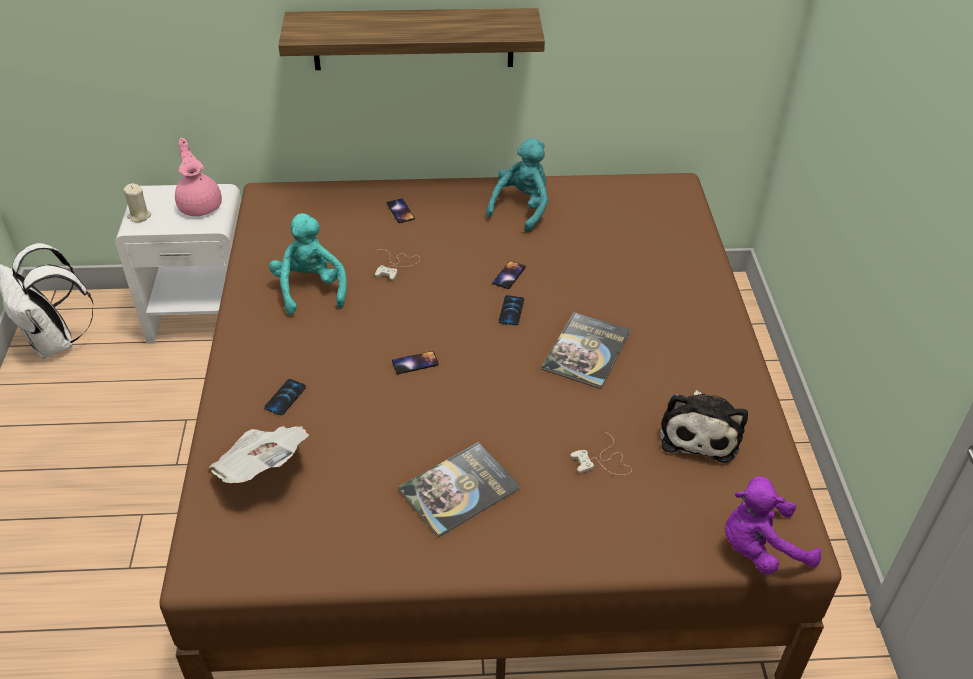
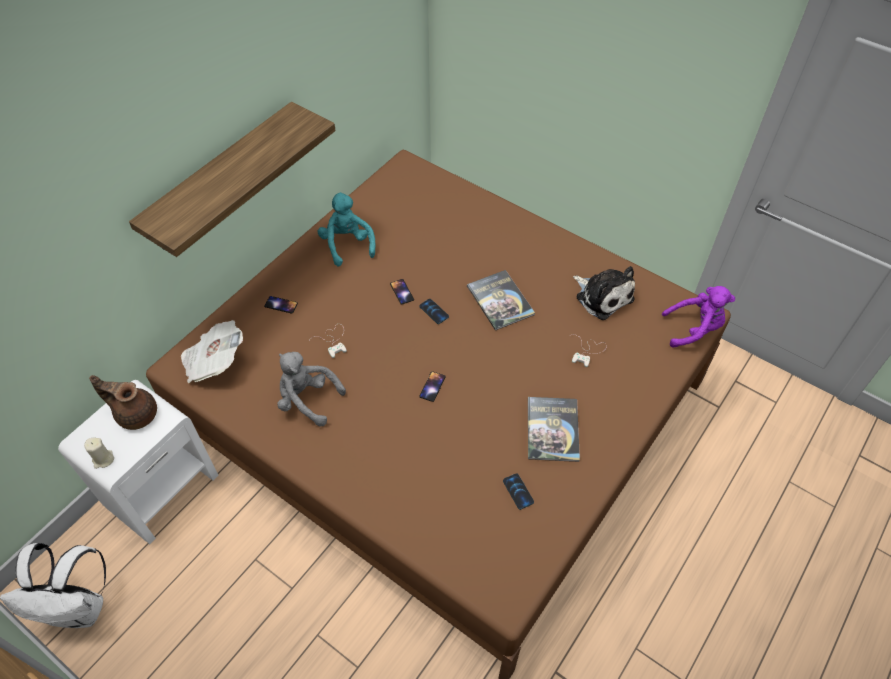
camera: 50 degrees left, 10 degrees up
(200, 205) = (135, 413): pink teapot -> brown teapot
(262, 468) = (449, 521): newspaper -> newspaper (214, 362)
(285, 398) = (398, 473): phone -> phone (518, 491)
(310, 289) = (307, 400): turquoise plush toy -> grey plush toy
(760, 548) = (694, 329): purple plush toy -> purple plush toy turned 120 degrees counterclockwise

